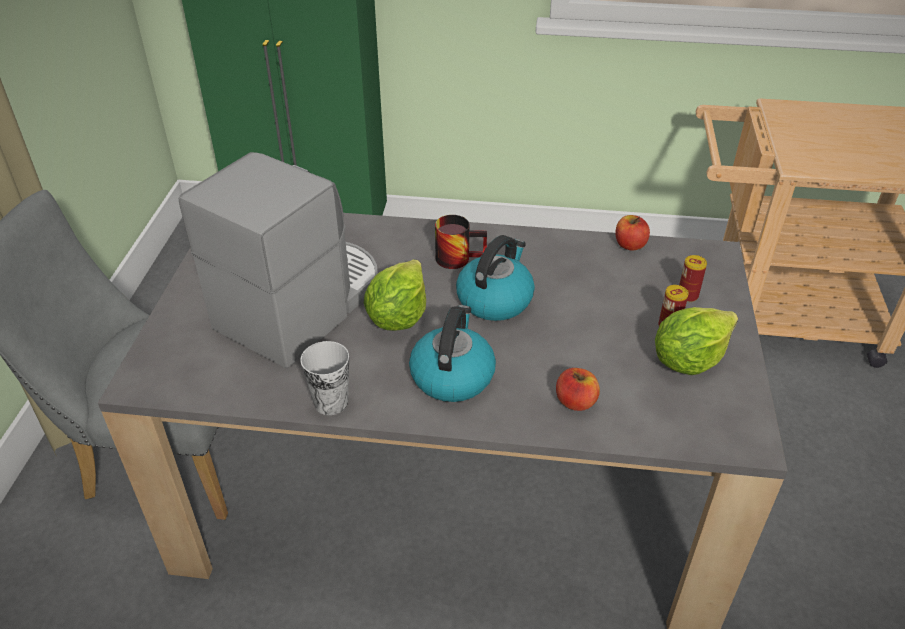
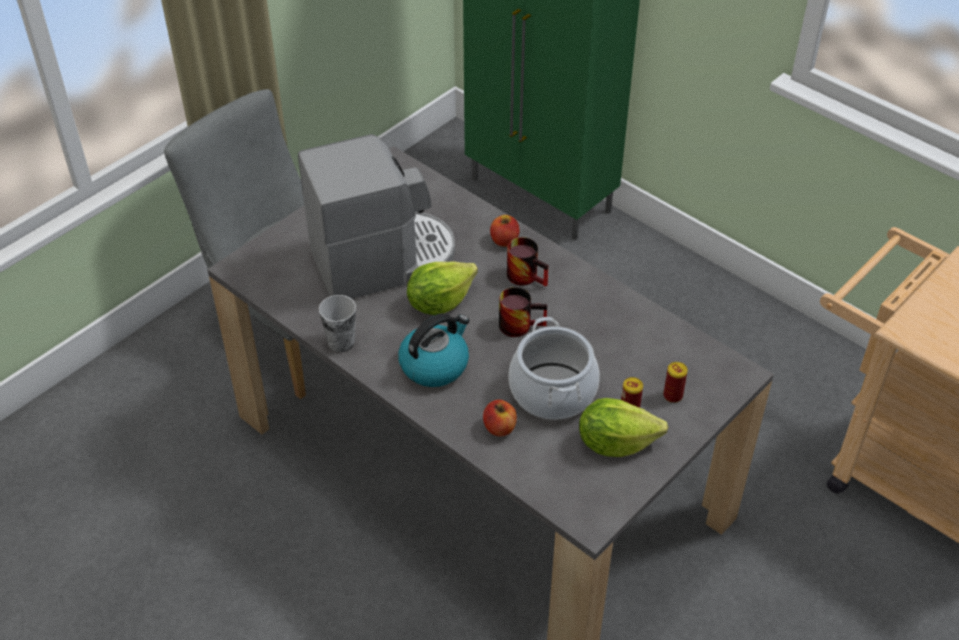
camera: 35 degrees right, 5 degrees up
(495, 299) = (520, 323): kettle -> mug
(587, 343) = (552, 391): none -> cooking pot
(629, 245) = (674, 331): apple -> apple (504, 240)

